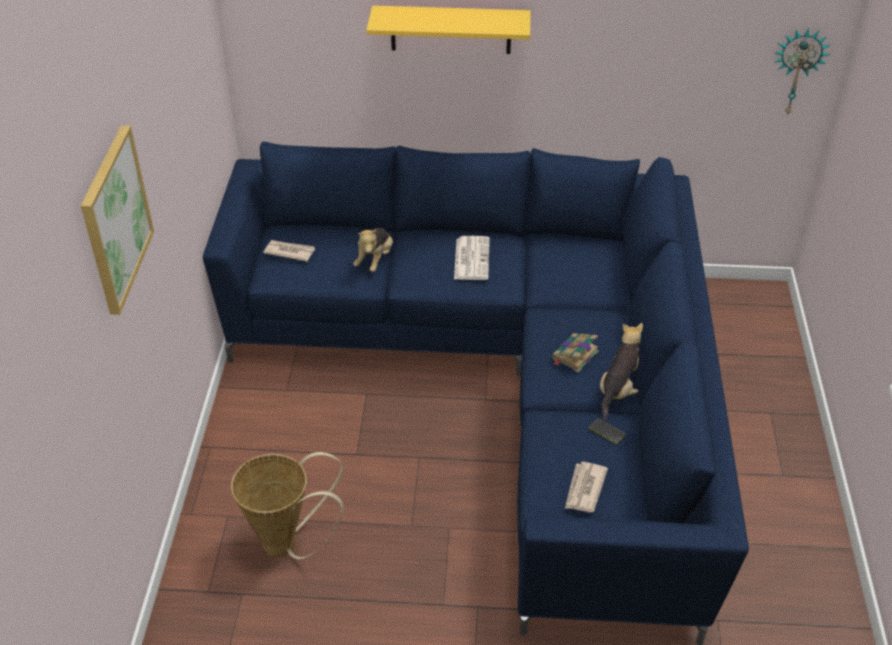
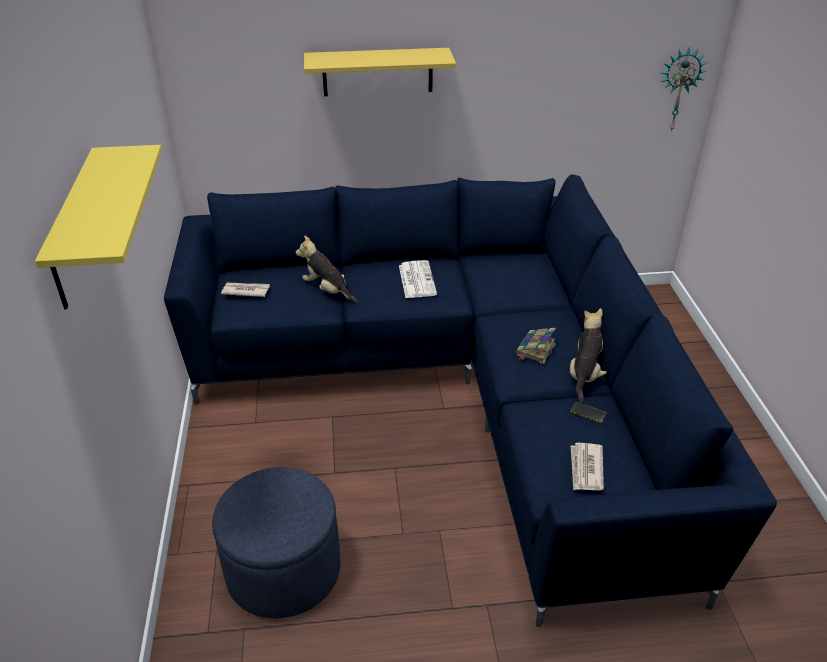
camera: 10 degrees left, 5 degrees down
(115, 219) = (76, 229): picture -> yellow shelf
(288, 544) = (283, 570): basket -> blue ottoman
(375, 260) = (327, 290): plush toy -> plush toy turned 120 degrees clockwise

